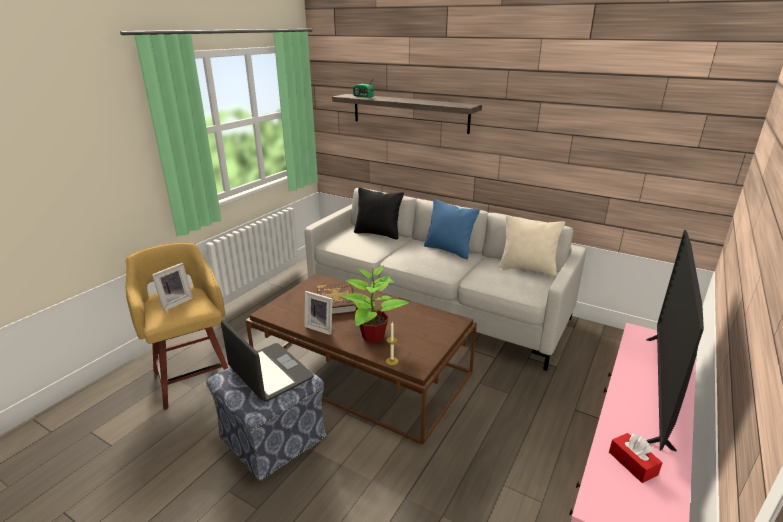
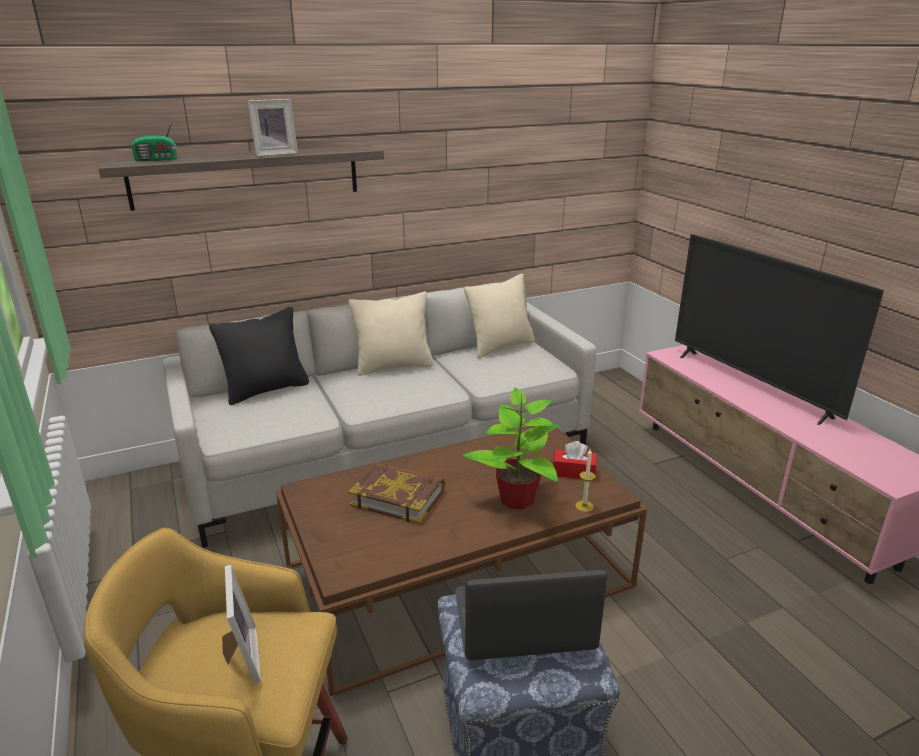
camera: 55 degrees left, 0 degrees up
(321, 327) = (448, 534): picture frame -> picture frame (275, 154)
(449, 250) = (394, 366): blue pillow -> beige pillow
(632, 463) = (843, 442): red tissue box -> red tissue box (574, 472)

